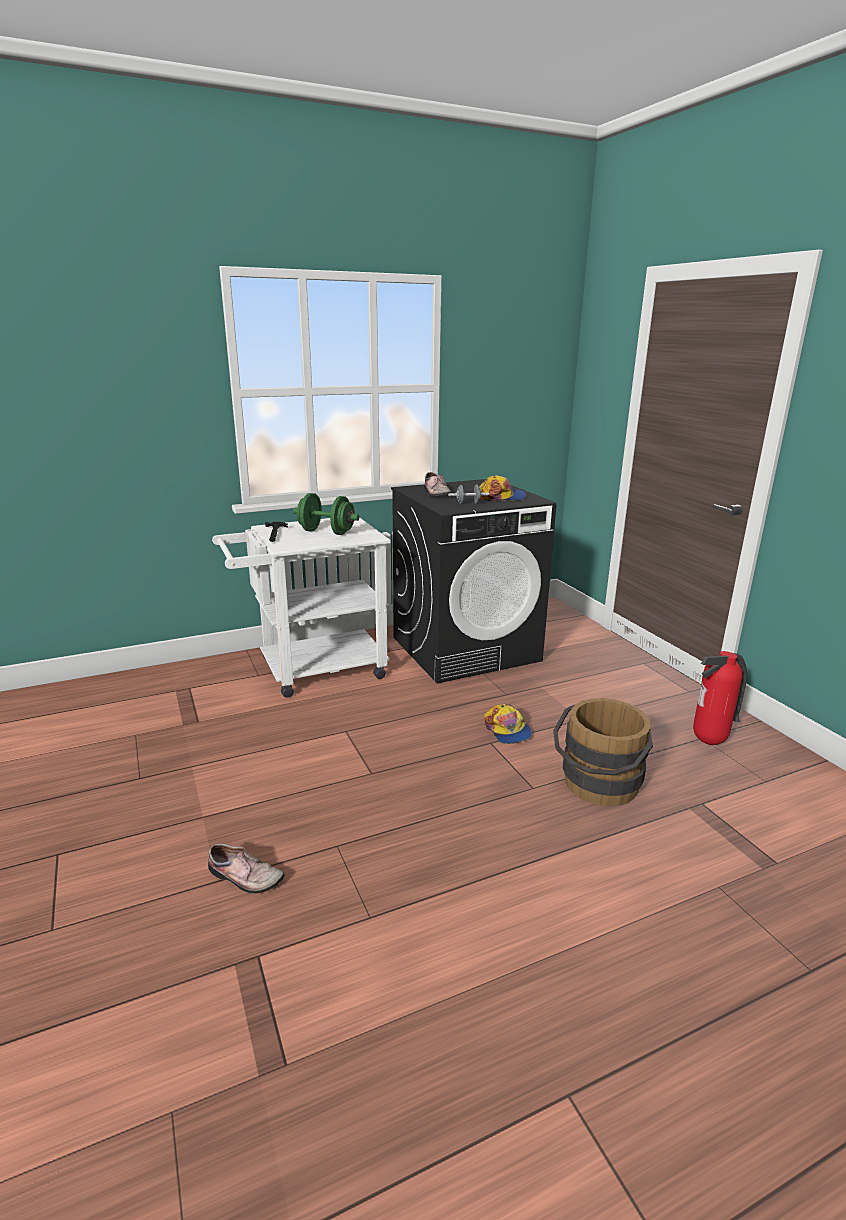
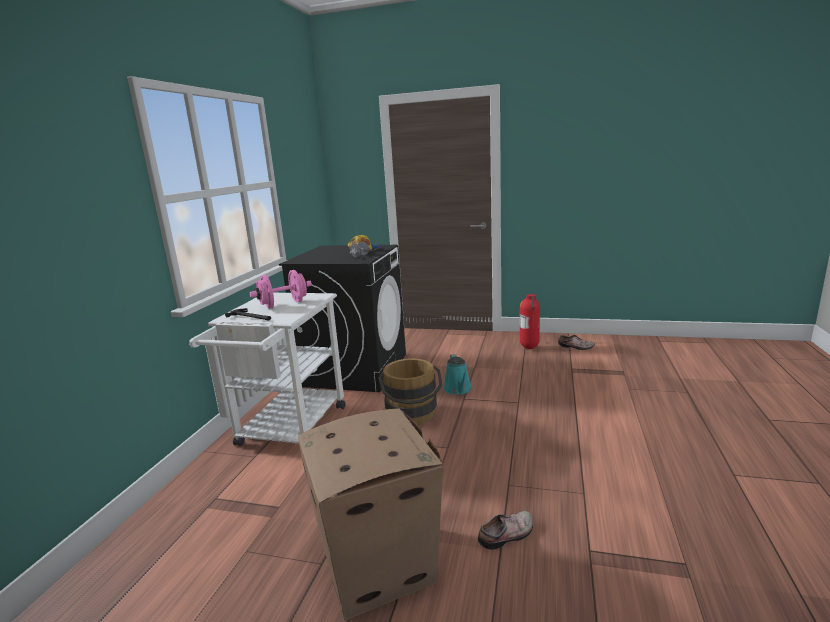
camera: 50 degrees left, 5 degrees down
(155, 808) = (378, 563): none -> cardboard box
(326, 532) = (283, 304): green dumbbell -> pink dumbbell
(435, 493) = (321, 258): shoe -> shoe (576, 347)
(507, 730) = (458, 389): cap -> turquoise watering can
(597, 786) = (535, 386): brown bucket -> brown bucket (412, 416)

